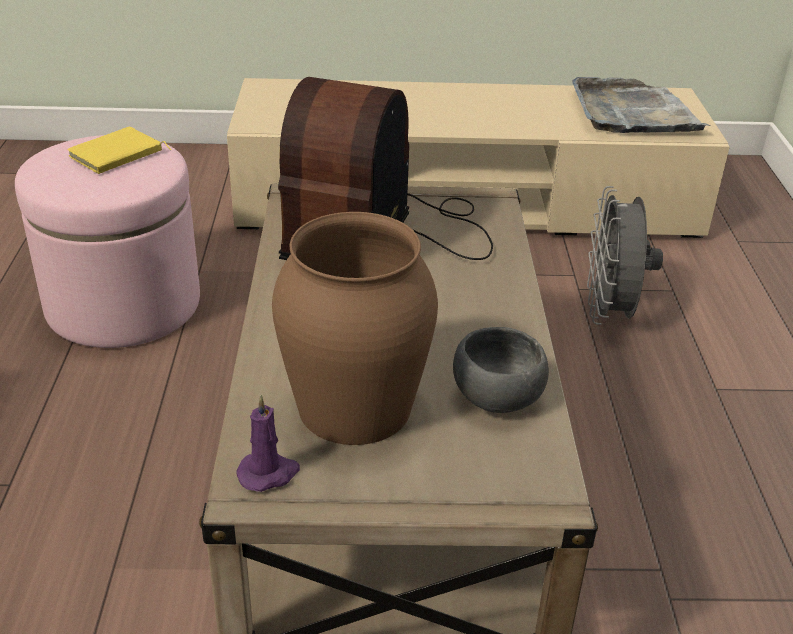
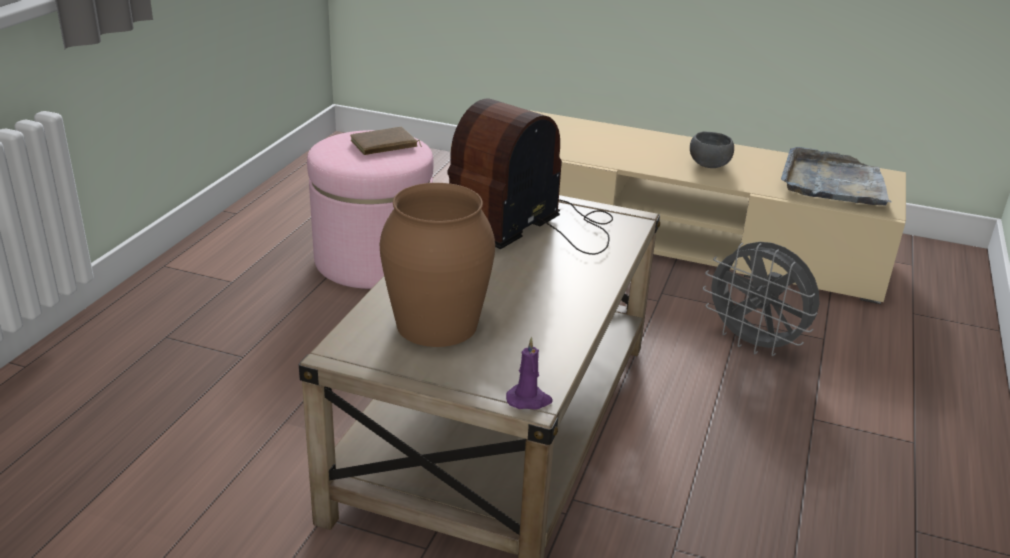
camera: 20 degrees right, 5 degrees down
(117, 156) = (384, 145): yellow book -> brown book
(269, 473) = (355, 347): purple candle -> purple candle (529, 400)
(496, 400) = (537, 341): grey bowl -> grey bowl (708, 165)
(610, 313) = (754, 344): grey fan -> grey fan turned 75 degrees counterclockwise

